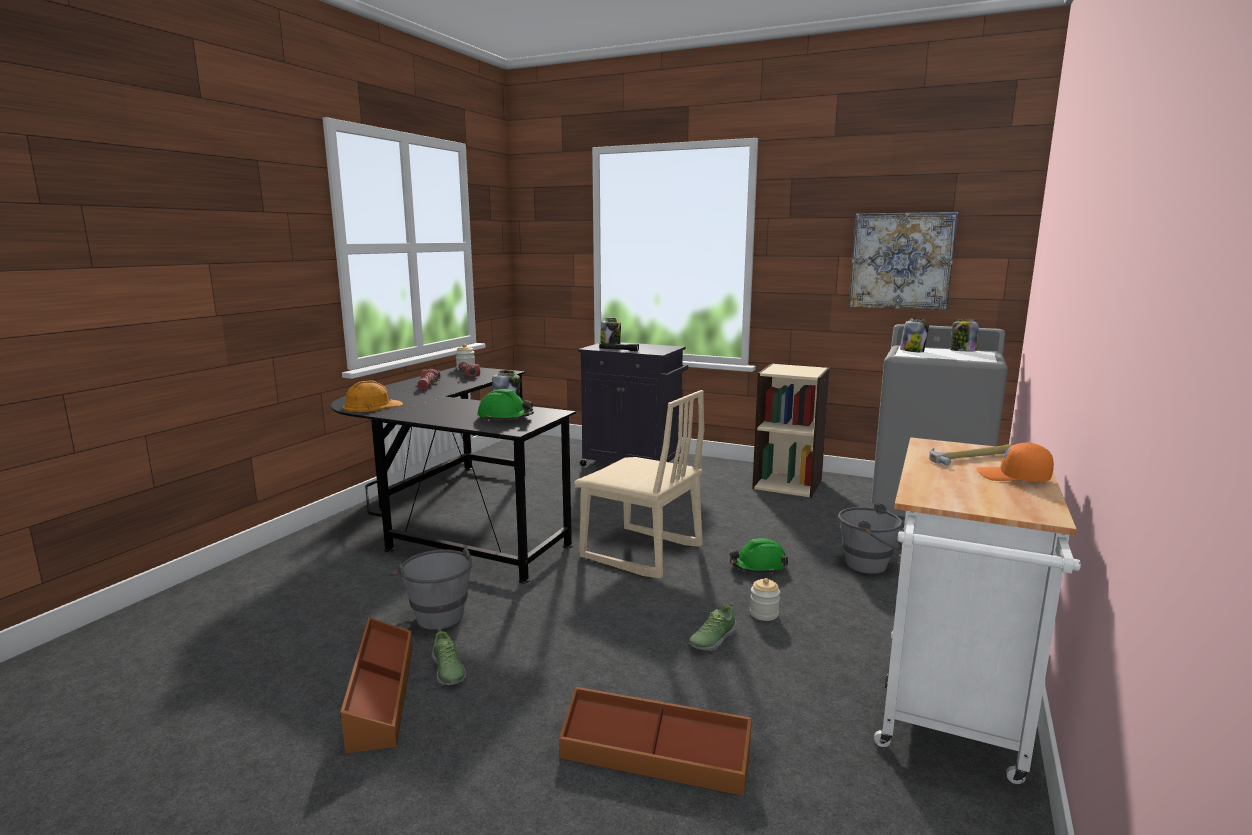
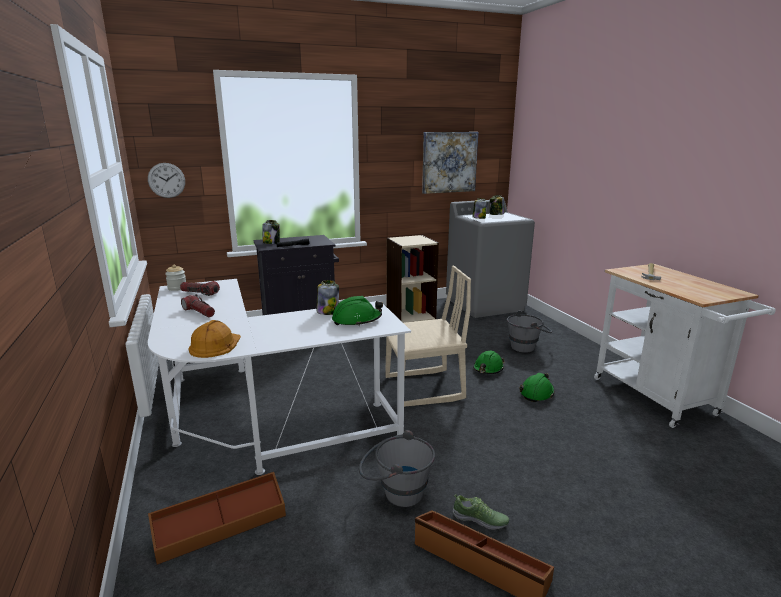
camera: 45 degrees left, 5 degrees up
(455, 519) = (259, 423): black desk -> white desk
(541, 267) = (166, 180): none -> wall clock
(655, 757) = (637, 488): brown storage box -> brown storage box (221, 526)
(712, 639) = (545, 418): shoe -> none
(764, 614) = (537, 393): jar -> green hard hat
(1013, 477) = (686, 279): orange cap -> none

